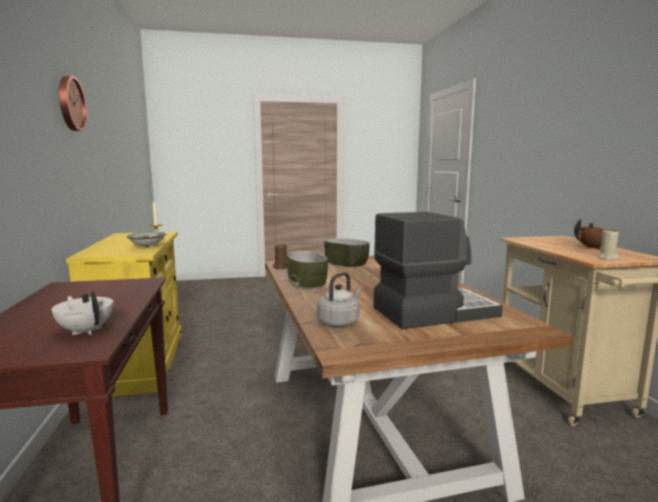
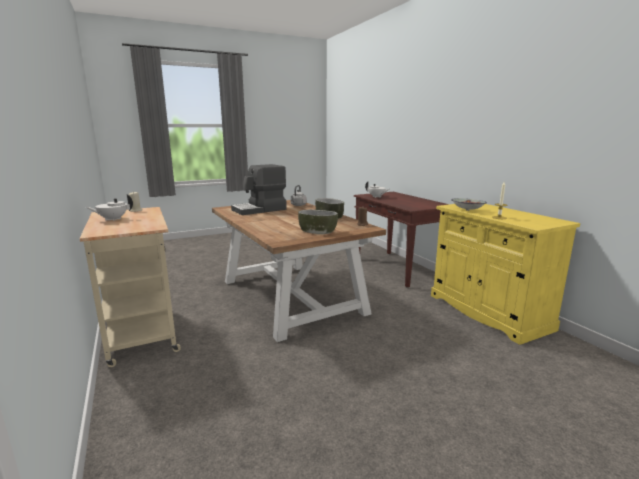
camera: 165 degrees right, 5 degrees up
(70, 103) = (534, 96): wall clock -> none
(593, 247) = (113, 219): brown teapot -> white teapot

